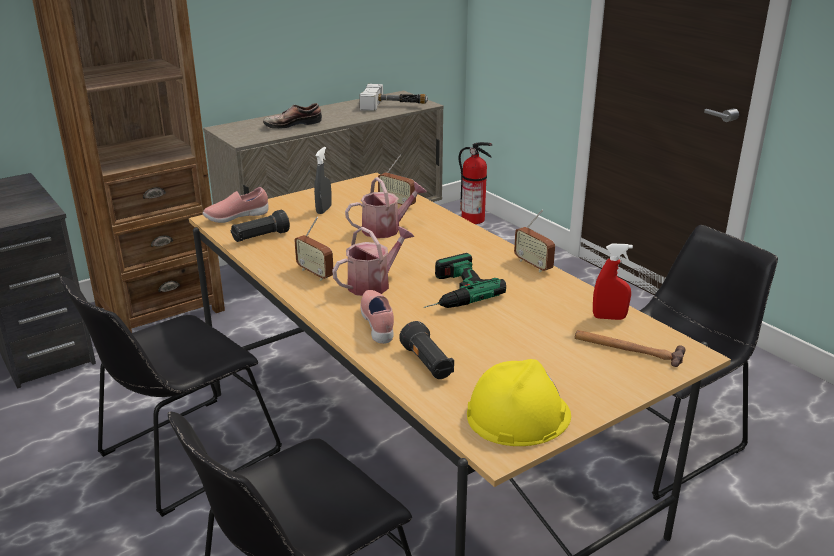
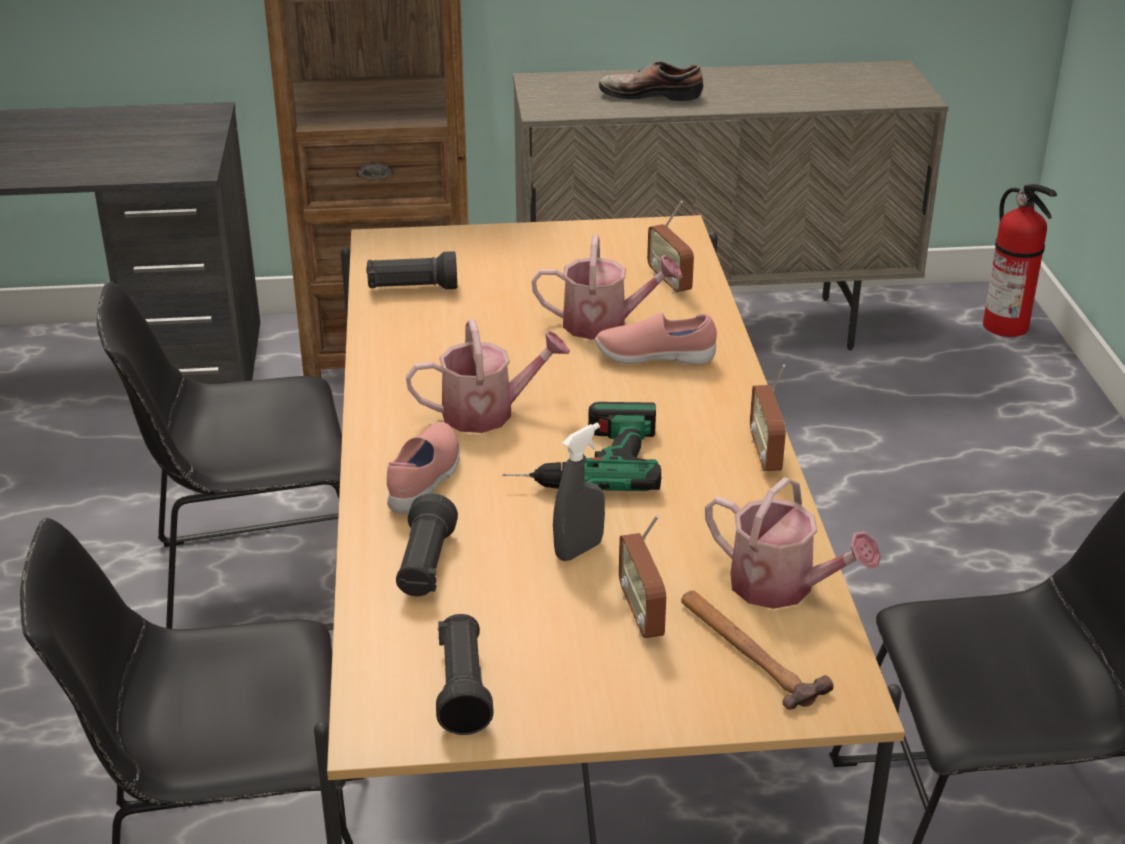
camera: 30 degrees right, 5 degrees up
(236, 217) = (413, 246): pink shoe -> pink shoe (654, 358)
(315, 273) = (426, 370): radio -> radio (642, 614)
(324, 210) = (547, 265): grey spray bottle -> grey spray bottle (579, 550)
(394, 105) = (858, 90): hammer -> none
(518, 414) = (463, 690): yellow hard hat -> black flashlight
(609, 317) = (782, 587): red spray bottle -> watering can

